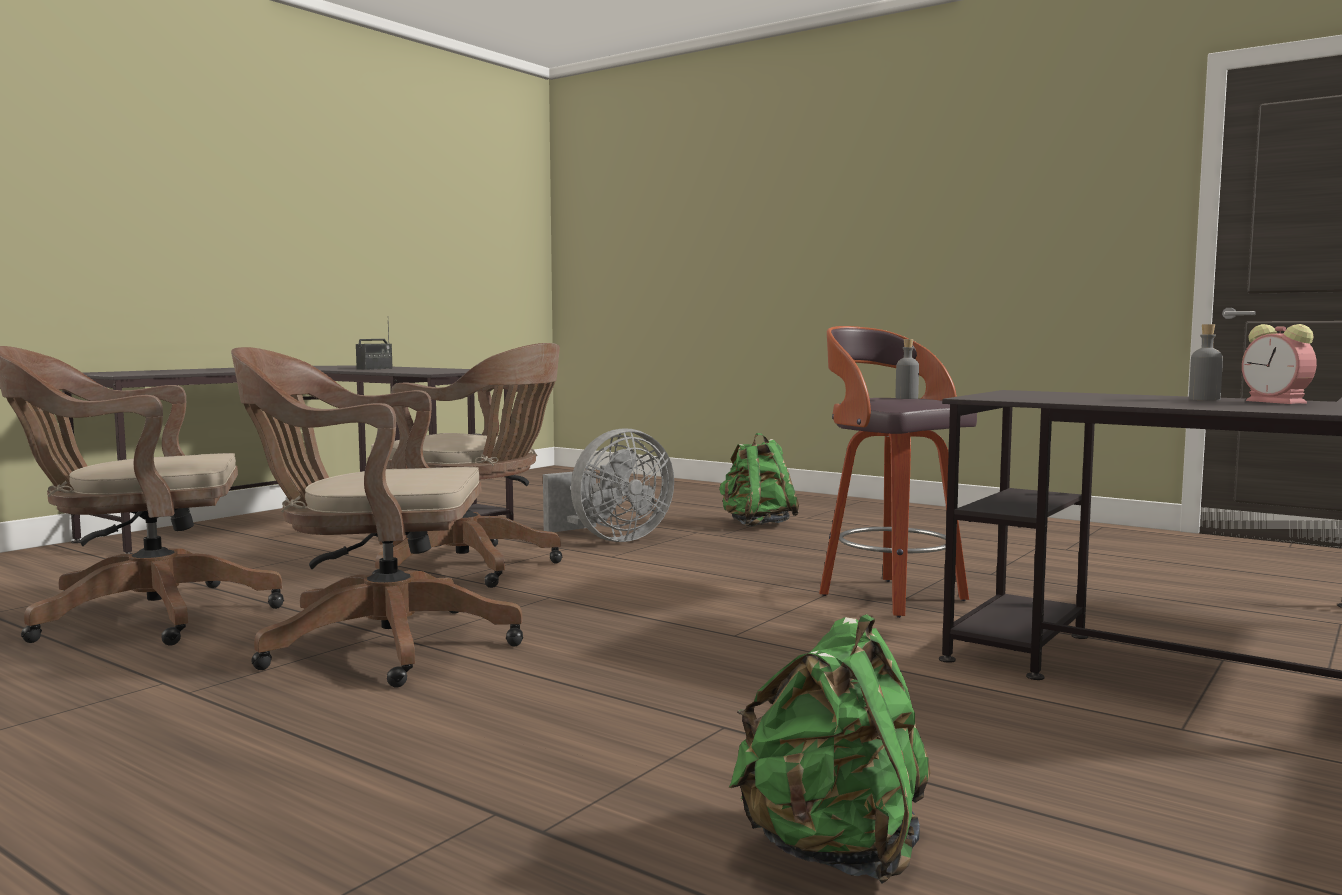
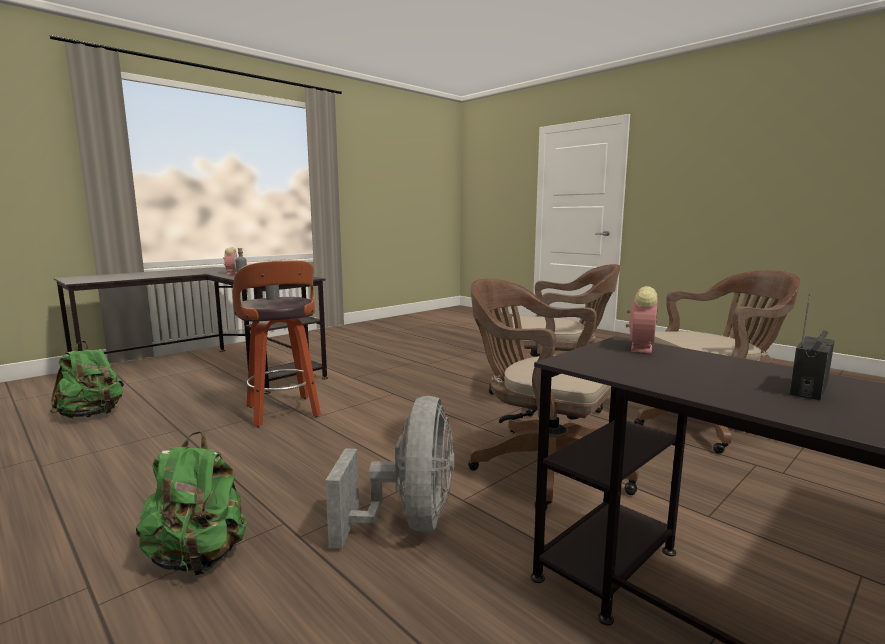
camera: 170 degrees left, 5 degrees up
(427, 372) = (641, 347): none -> alarm clock
(612, 539) = (409, 522): grey fan -> grey fan turned 120 degrees clockwise
(834, 851) = (420, 346): green backpack -> green backpack (92, 415)

